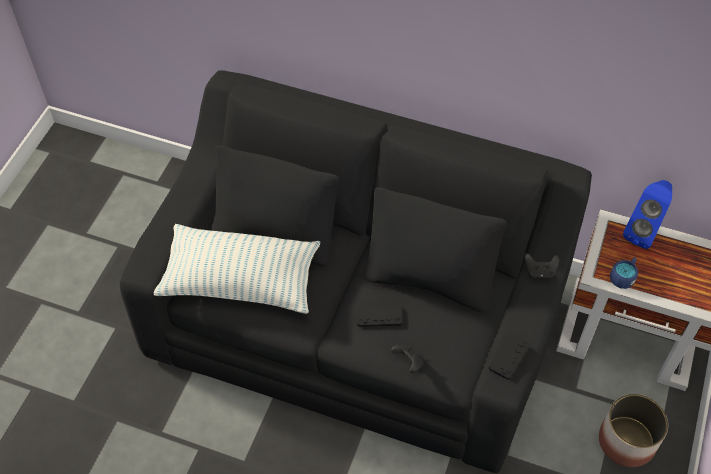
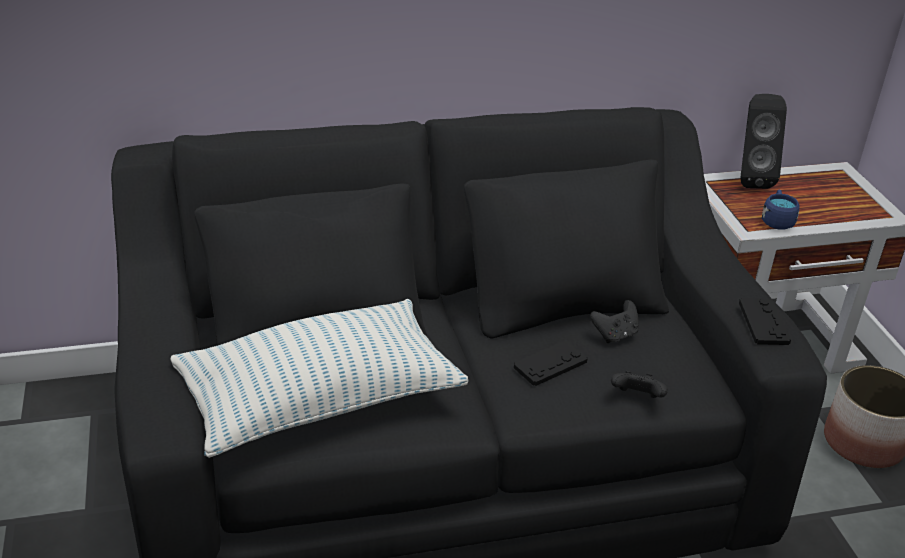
camera: 35 degrees left, 20 degrees down
(540, 272) = (697, 239): black game controller -> black game controller (615, 335)
(643, 232) = (749, 178): blue speaker -> black speaker

